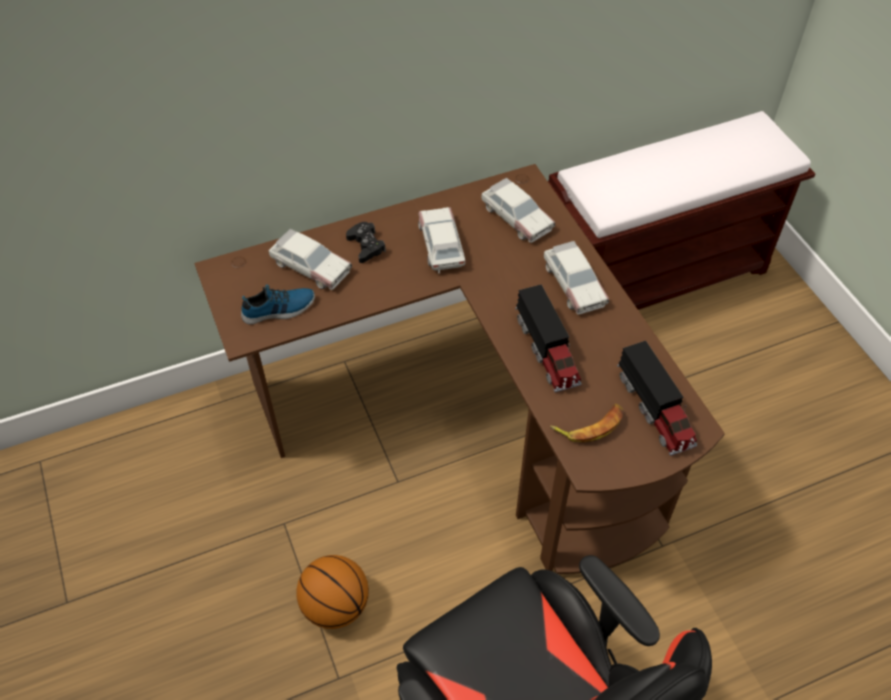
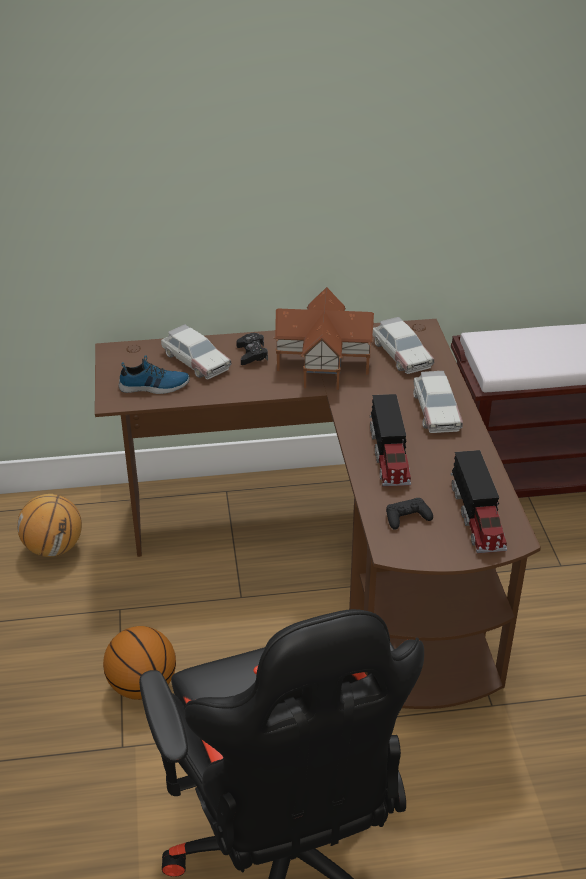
camera: 15 degrees right, 15 degrees down
(193, 467) = (54, 548): none -> basketball
(441, 245) = (322, 364): toy car -> toy house
(590, 426) = (407, 517): banana -> black game controller

